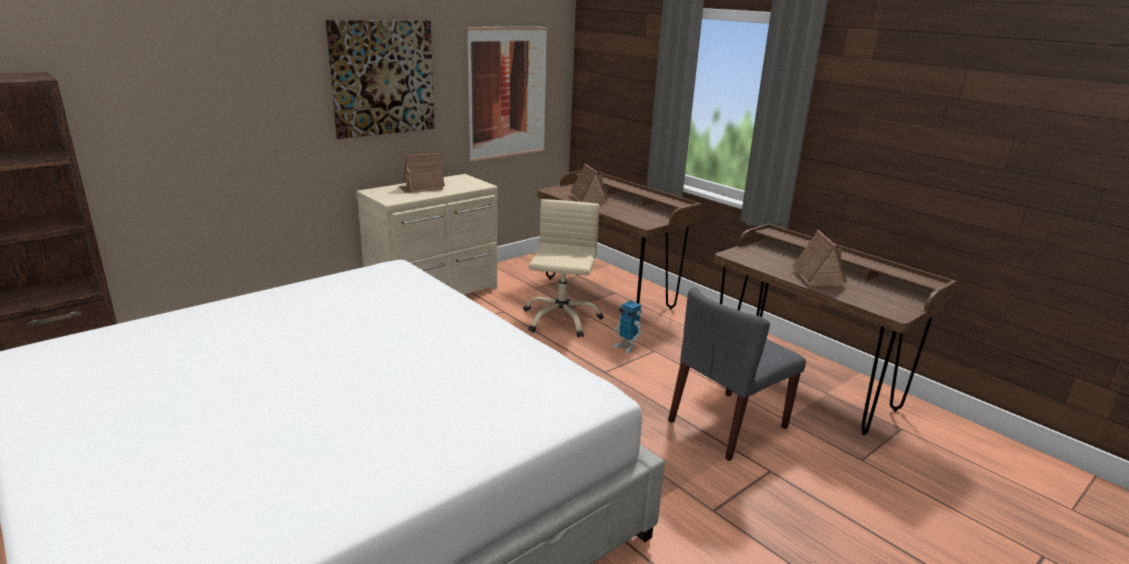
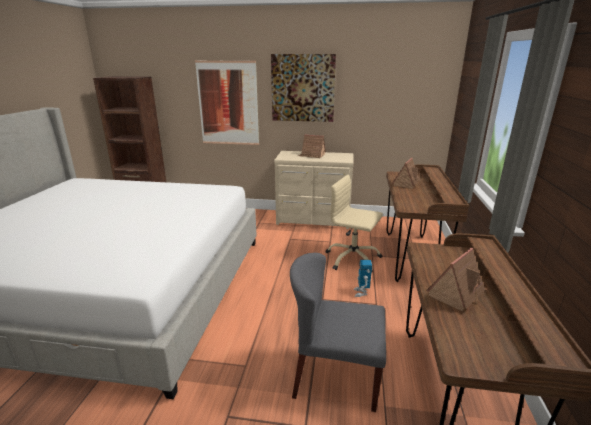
camera: 50 degrees right, 0 degrees up
(508, 93) = (393, 104): picture -> picture (228, 103)
(560, 319) = (352, 259): beige office chair -> beige office chair turned 120 degrees counterclockwise

